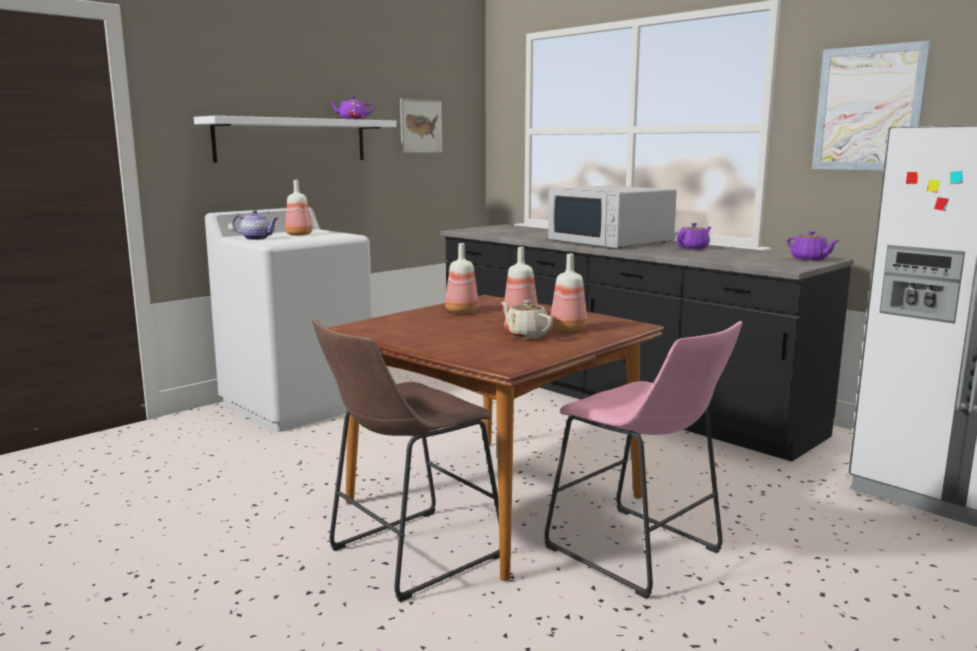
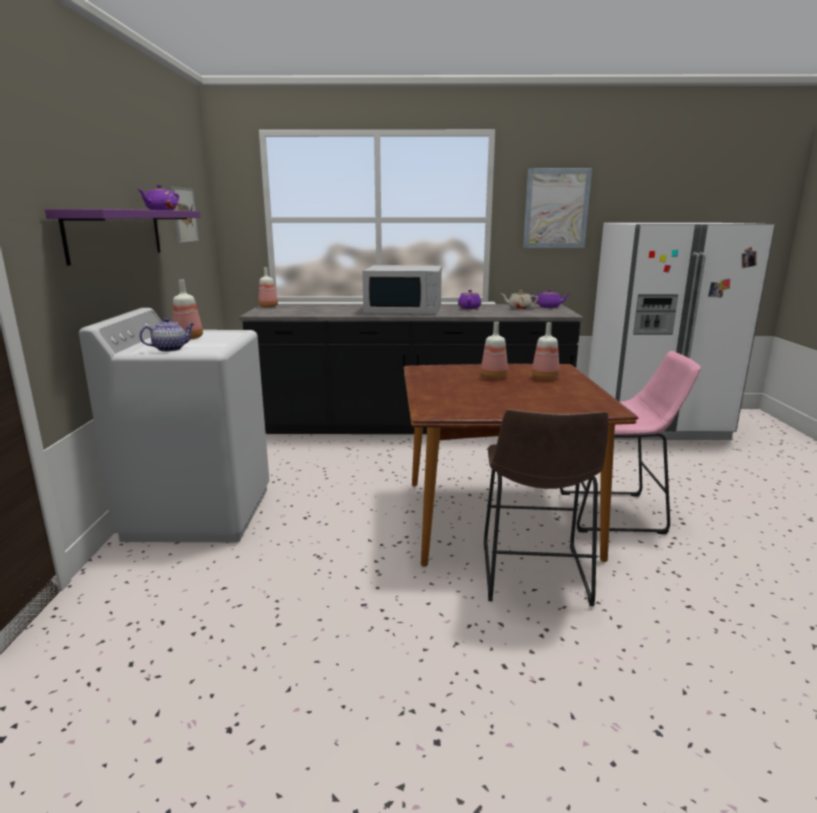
camera: 45 degrees left, 5 degrees up
(292, 140) = (116, 234): white shelf -> purple shelf
(462, 311) = (446, 381): bottle -> bottle (269, 307)
(526, 335) = (543, 388): beige teapot -> beige teapot (519, 308)

